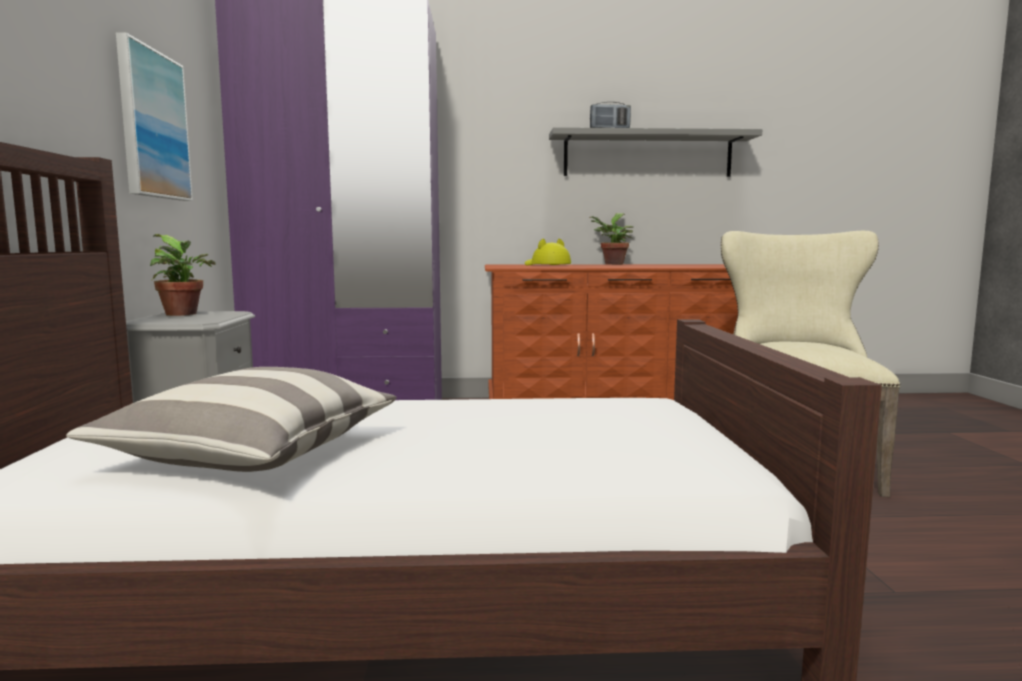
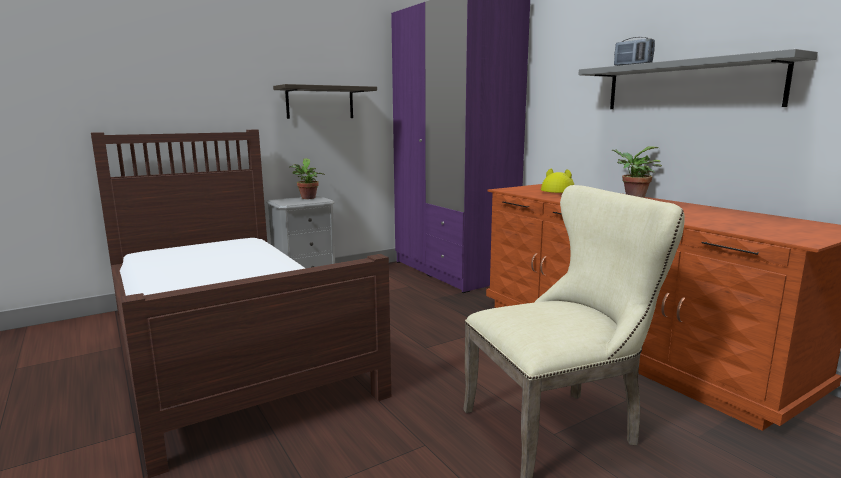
camera: 60 degrees right, 5 degrees up
(153, 125) = (320, 102): picture -> shelf
(251, 454) = (183, 263): pillow -> none

